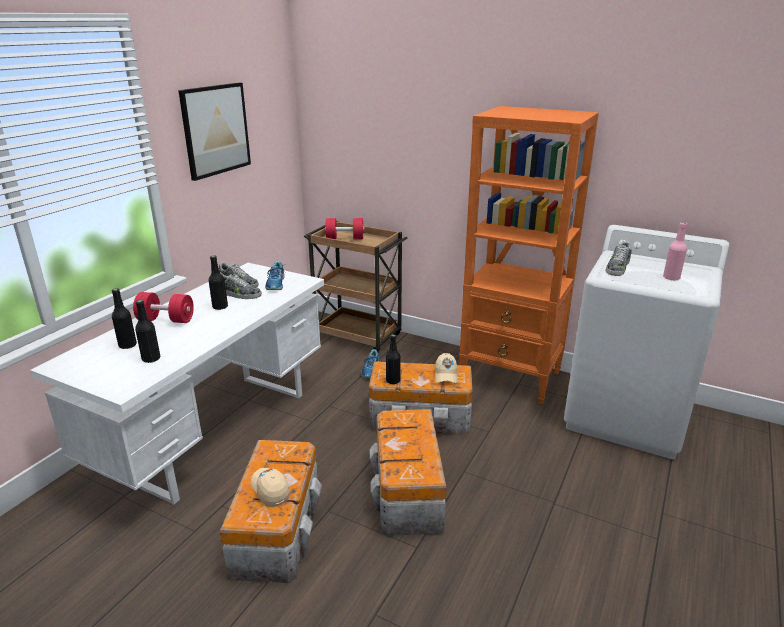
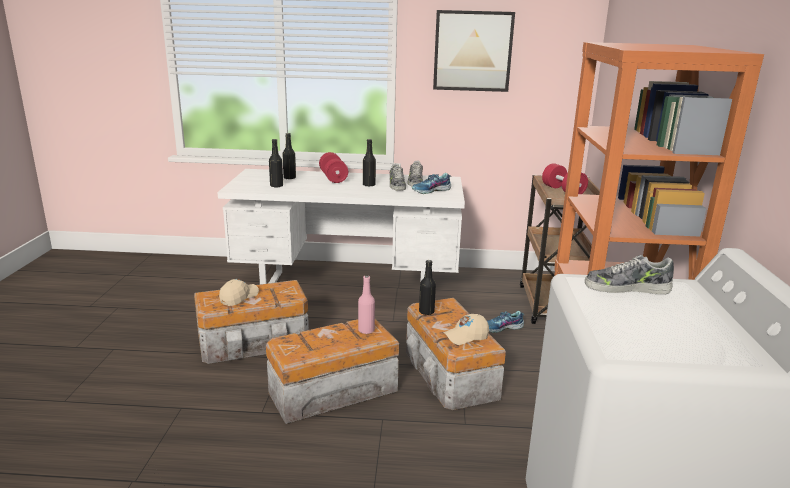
camera: 65 degrees right, 5 degrees down
(671, 278) = (648, 327): pink bottle -> pink bottle (366, 330)

